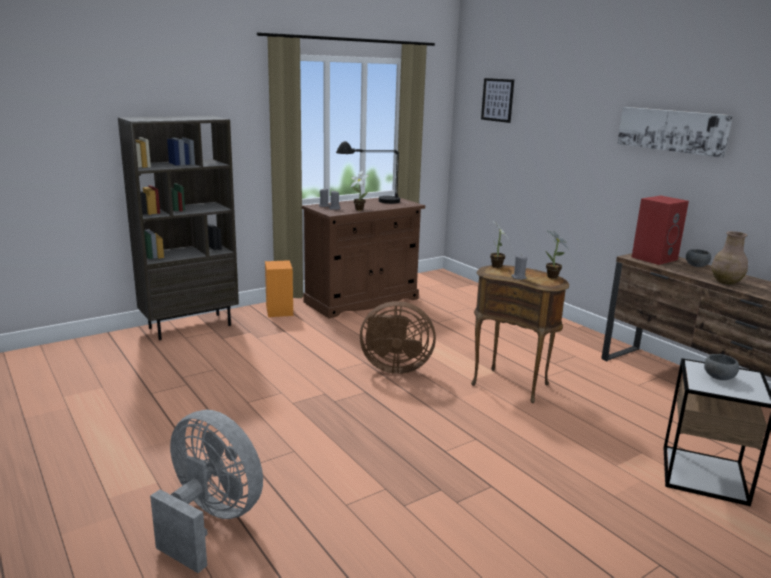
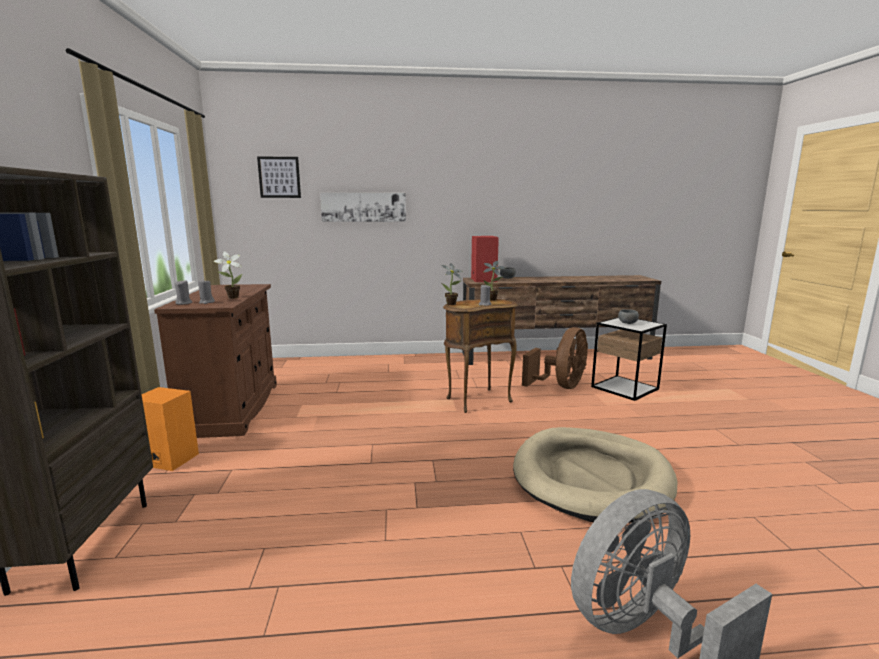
camera: 60 degrees left, 5 degrees down
(370, 201) = (213, 291): black table lamp -> none
(393, 367) = (399, 433): brown fan -> brown fan (561, 386)
(411, 474) = (591, 478): none -> beige dog bed
(672, 130) = (463, 189): picture -> picture (363, 207)
(726, 282) = (541, 280): brown vase -> none

